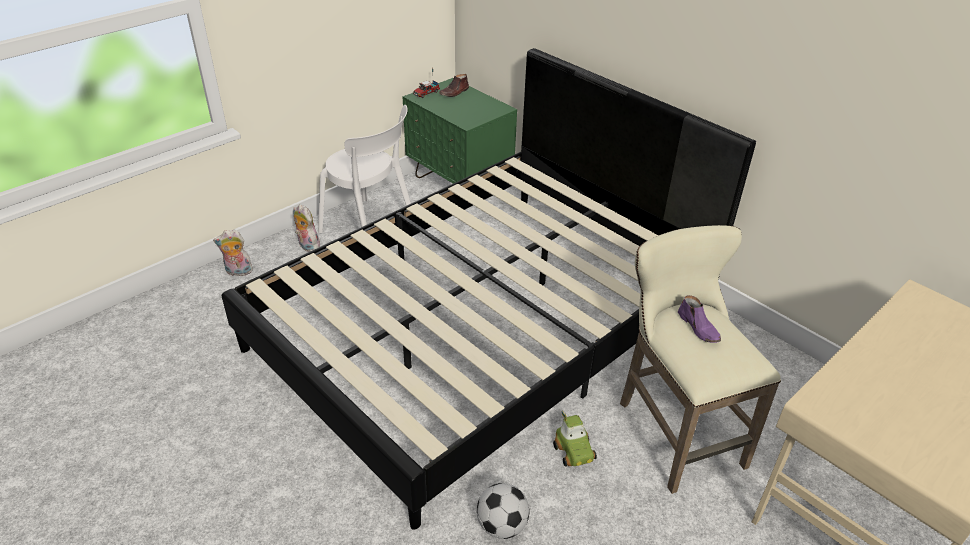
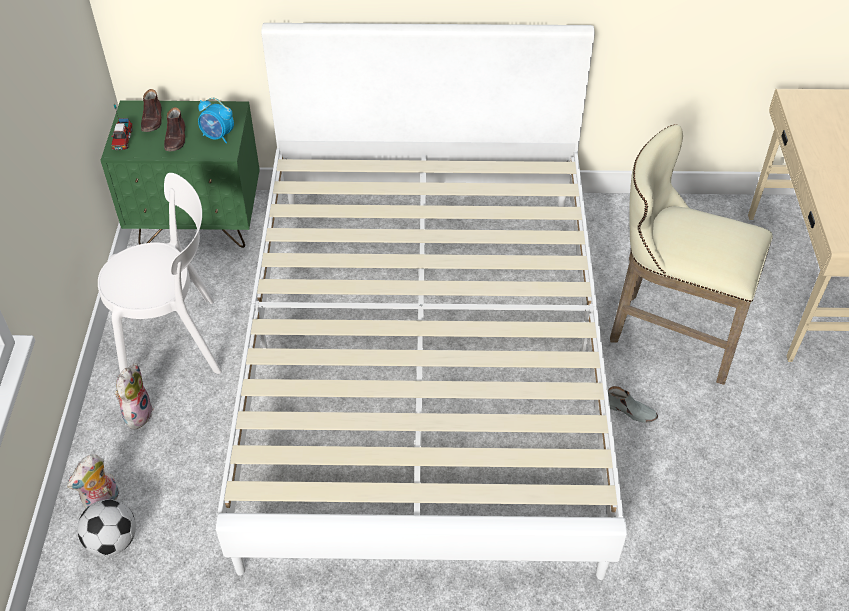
camera: 45 degrees left, 10 degrees up
(307, 246) = (137, 413): plush toy -> plush toy turned 105 degrees clockwise
(452, 106) = (176, 138): none -> brown shoe
(475, 115) = (218, 136): none -> alarm clock
(484, 326) = (425, 359): black bed -> white bed
(502, 526) = (656, 514): football -> football (113, 541)
(575, 451) = (629, 410): toy car -> grey shoe
(699, 328) = (693, 232): purple shoe -> none

